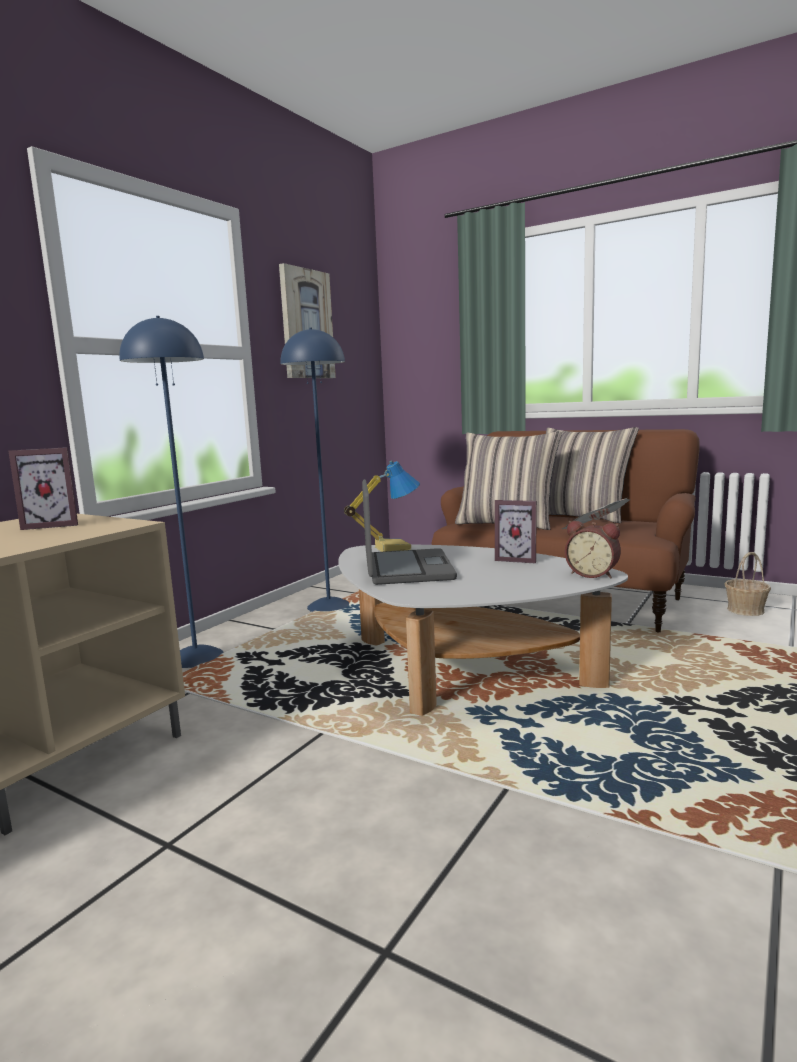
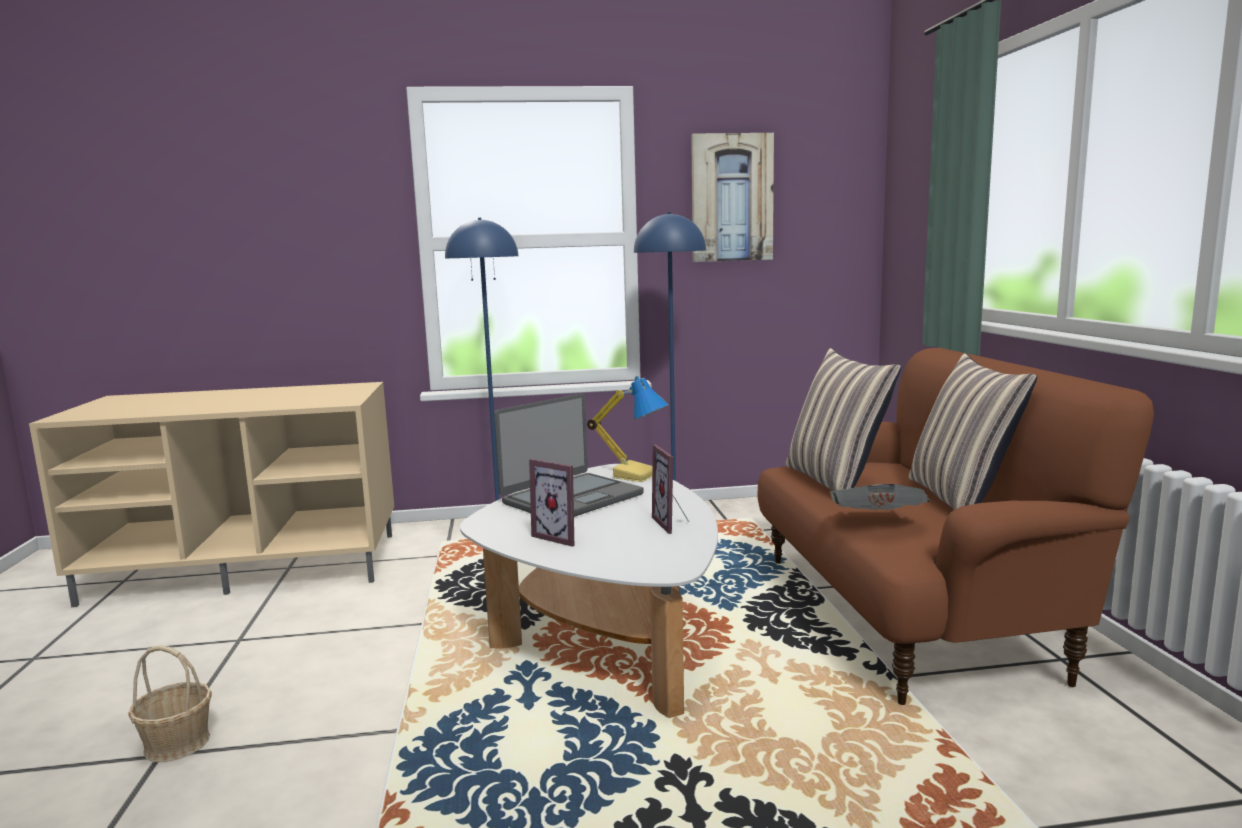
camera: 50 degrees right, 0 degrees up
(53, 525) = (329, 393): picture frame -> picture frame (561, 536)
(593, 574) = (661, 565): alarm clock -> none
(745, 610) = (1143, 752): basket -> basket (177, 743)

